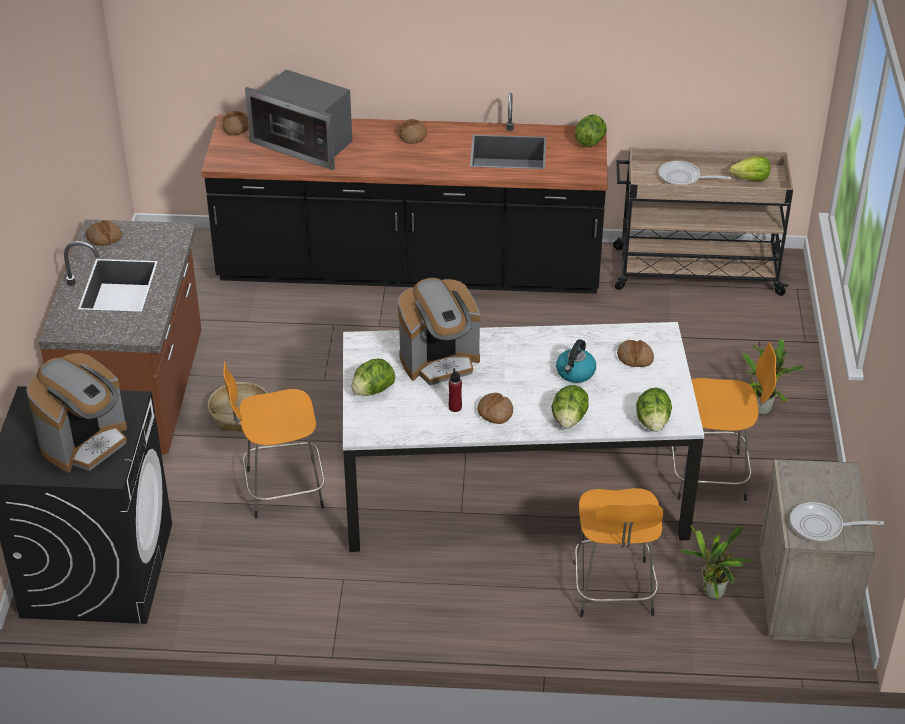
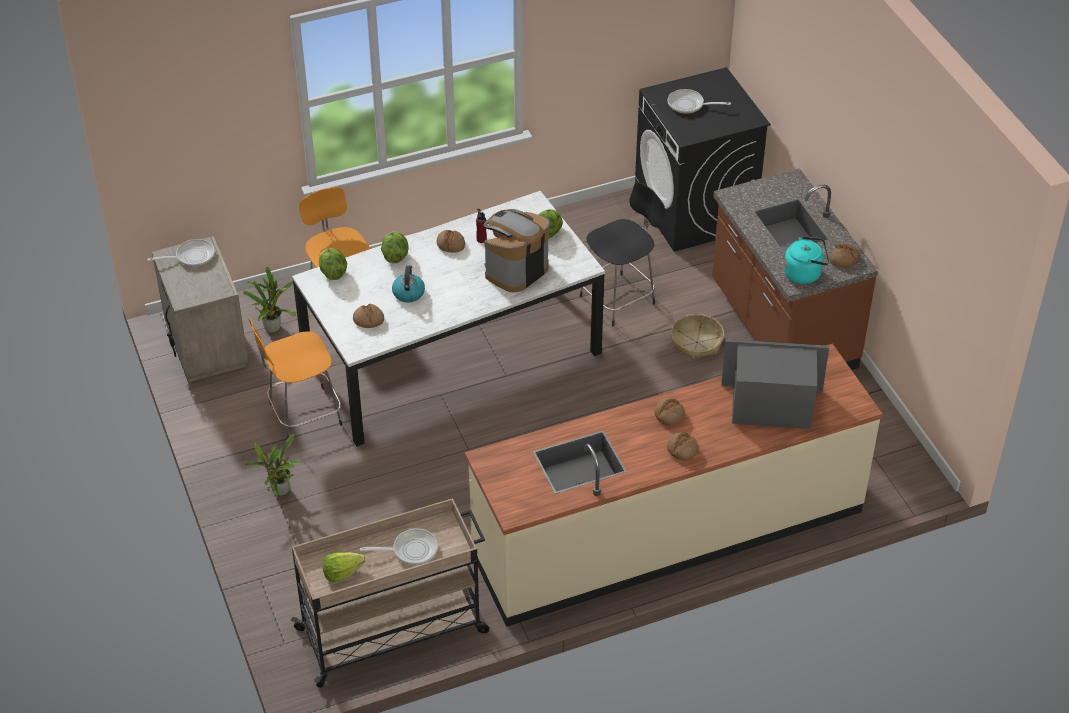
camera: 155 degrees right, 5 degrees up
(85, 443) = (689, 105): coffee machine -> frying pan
(157, 237) = (805, 273): none -> turquoise kettle
(236, 127) = (849, 402): bread -> bread (669, 415)
(281, 489) = (619, 298): orange stool -> black stool
(409, 269) = (667, 531): black counter -> beige counter
(590, 142) = (508, 502): lettuce -> none

